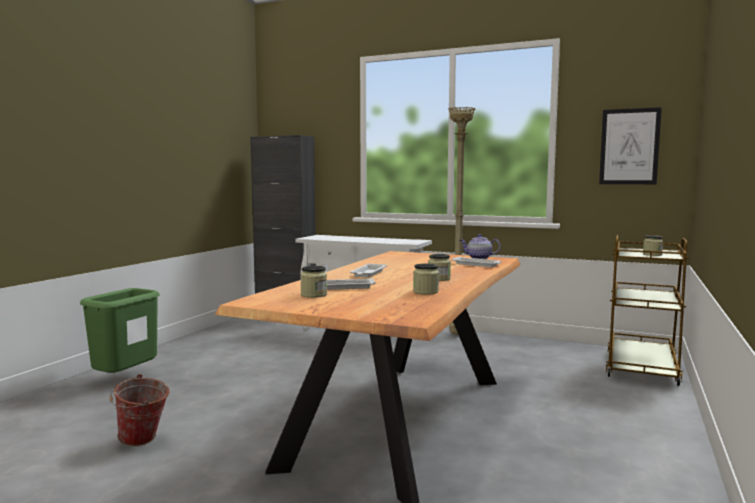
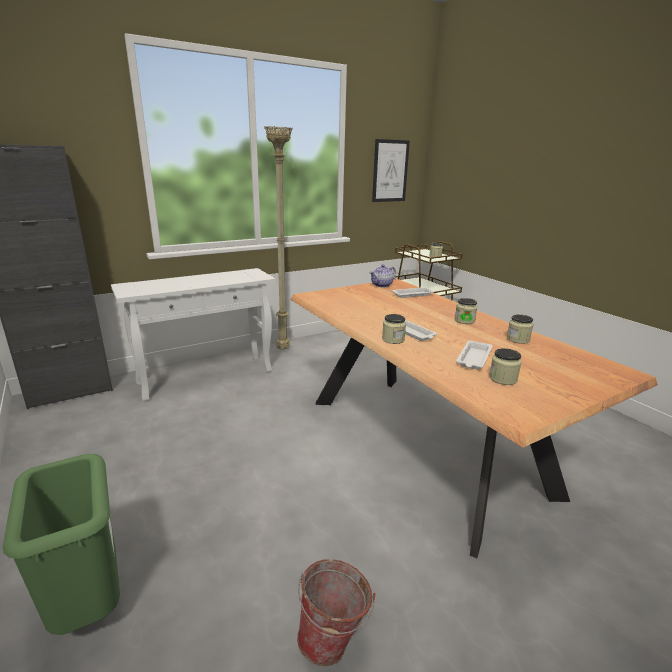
camera: 55 degrees left, 15 degrees up
(341, 272) = (393, 339): none -> jar

